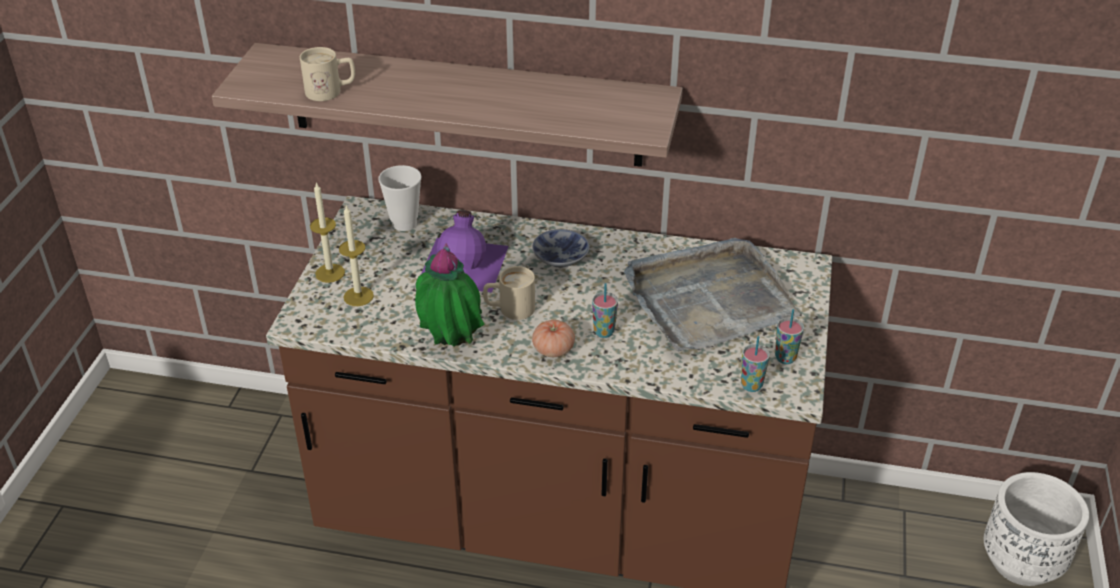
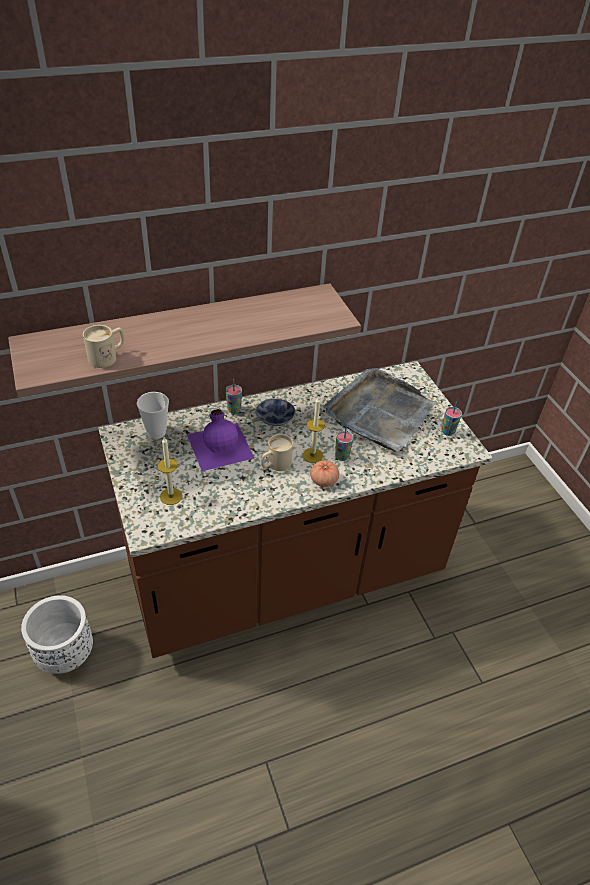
camera: 35 degrees left, 5 degrees up
(330, 273) = (136, 487): candle -> candle (312, 455)
(450, 346) = (261, 505): potted plant -> none
(751, 385) = (446, 455): cup -> cup (234, 410)
(1021, 562) = (518, 491): white planter -> white planter (66, 654)

